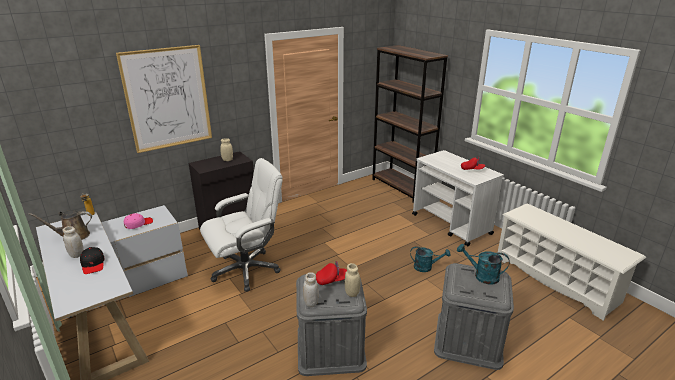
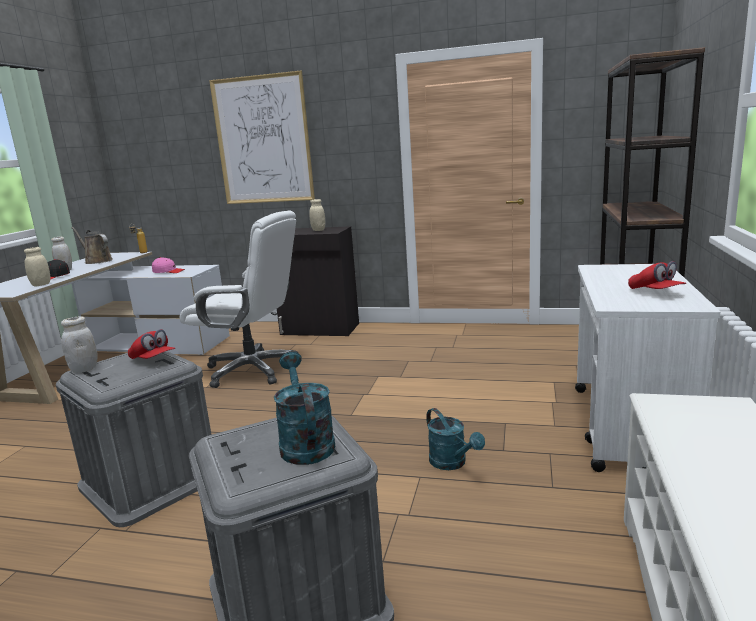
camera: 50 degrees right, 10 degrees down
(352, 293) = (131, 379): beige jar -> beige jar (41, 285)

